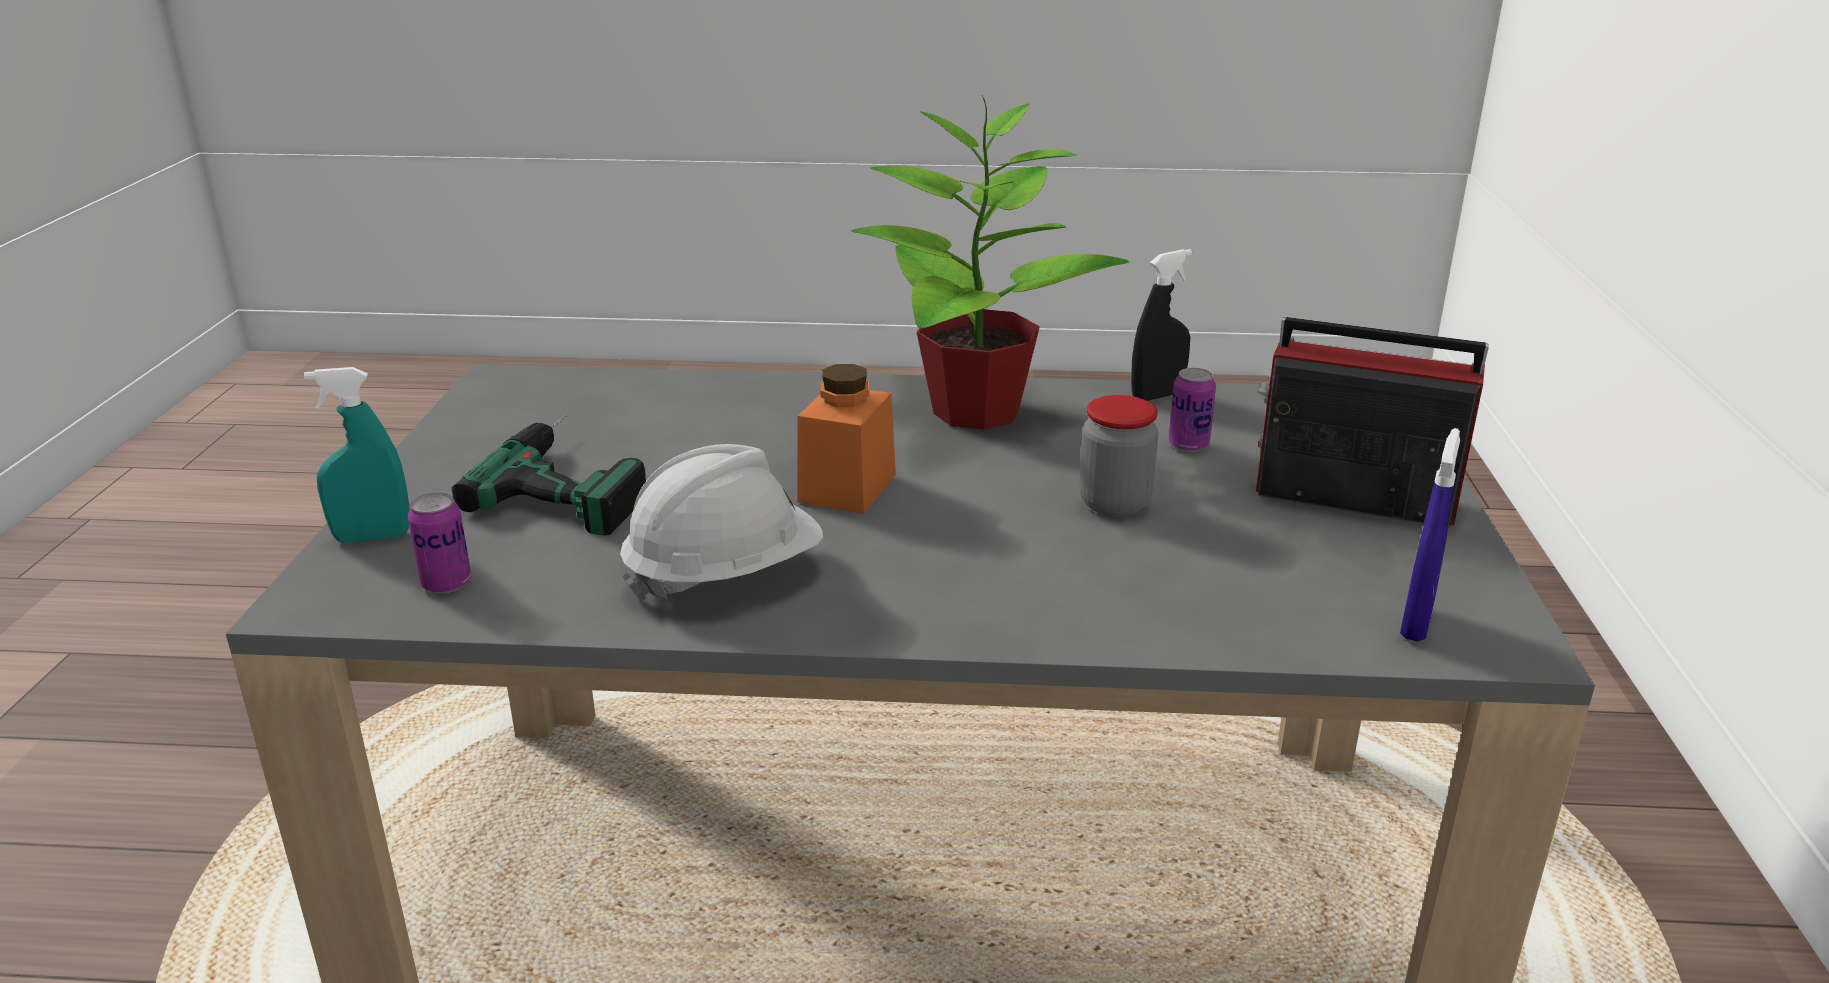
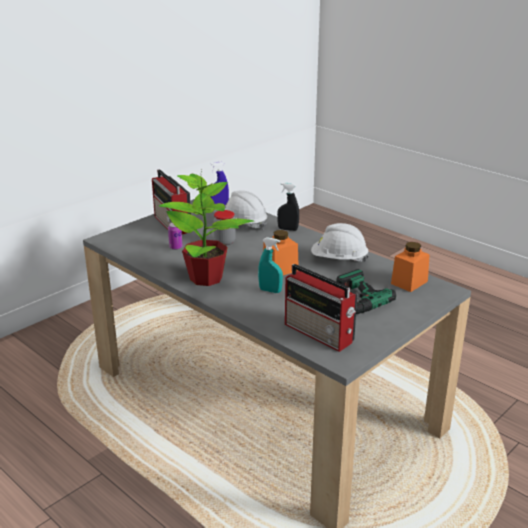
camera: 140 degrees left, 0 degrees up
(372, 537) = (423, 304): turquoise spray bottle -> turquoise spray bottle (270, 290)
(446, 583) = (409, 282): can -> orange jar
(586, 402) = (320, 333): none -> radio
(1157, 396) = (148, 262): black spray bottle -> black spray bottle (288, 229)
(1187, 580) = (243, 224): none -> white hard hat

